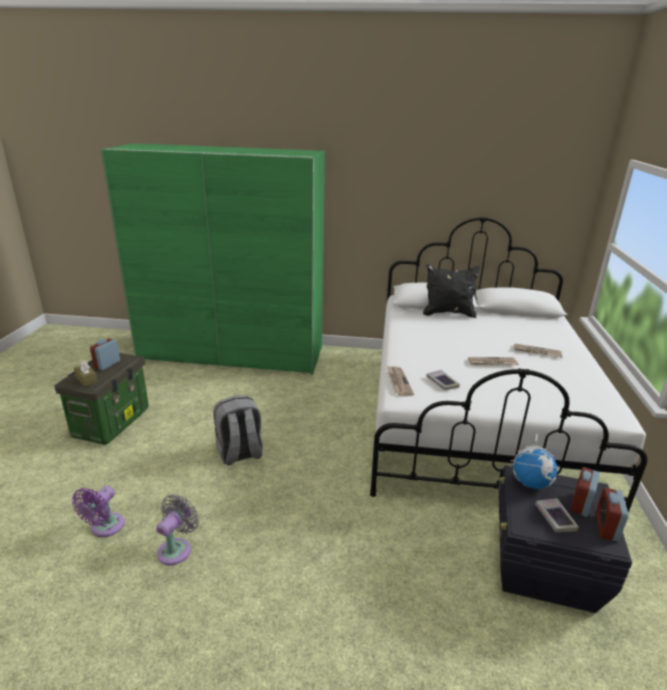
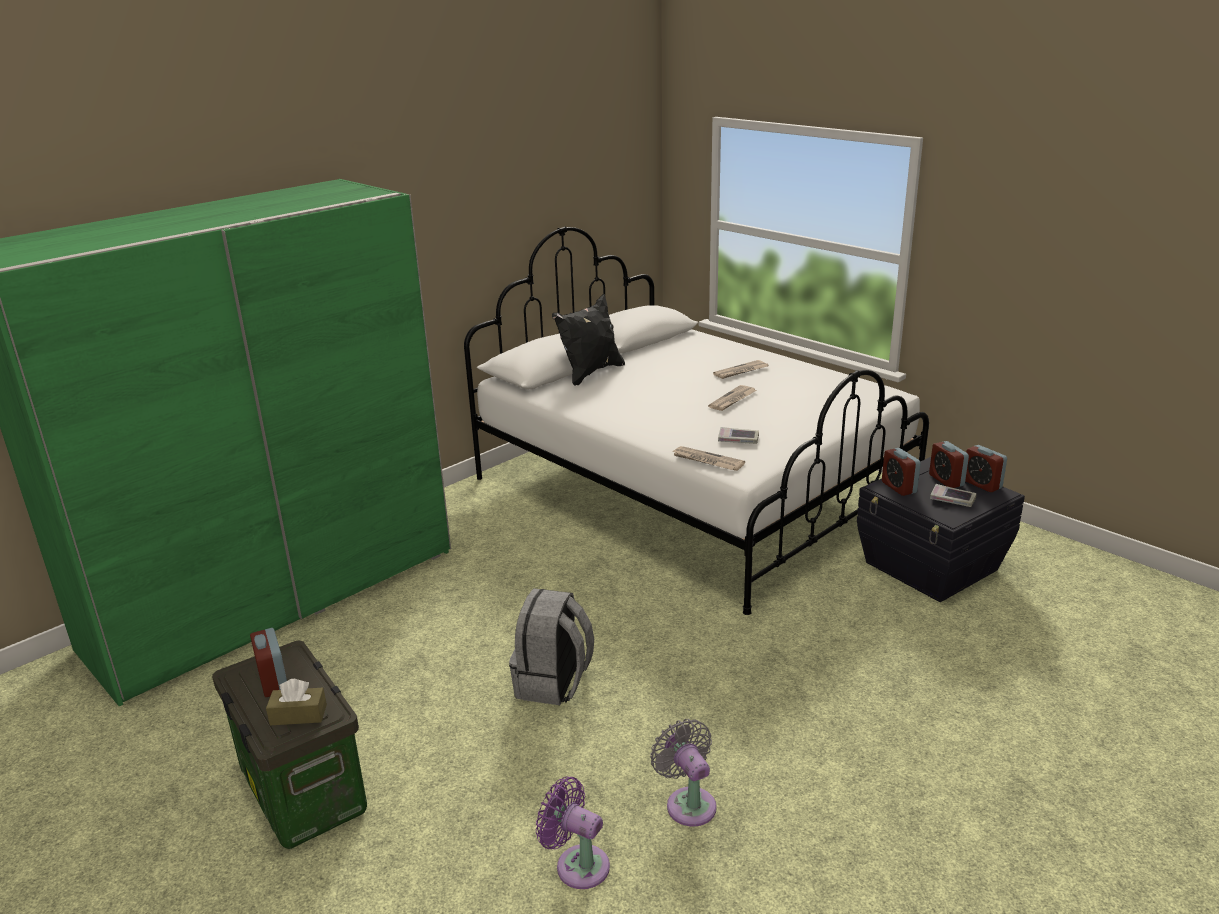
camera: 50 degrees left, 0 degrees up
(105, 528) = (577, 864): purple fan -> purple fan turned 150 degrees clockwise
(531, 483) = (898, 487): globe -> alarm clock

